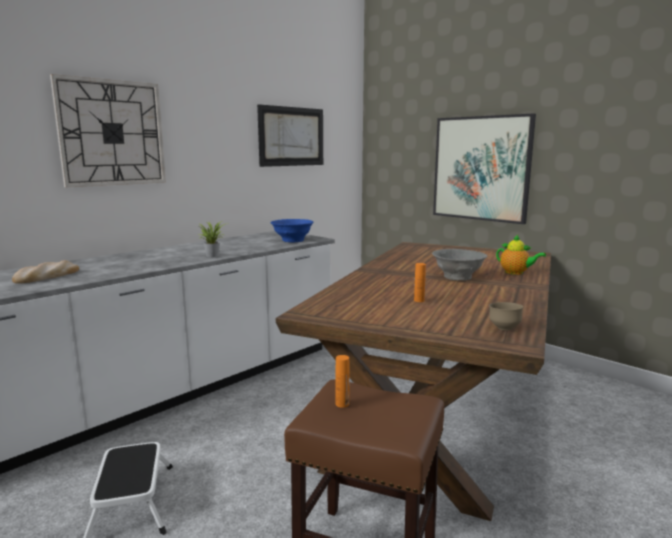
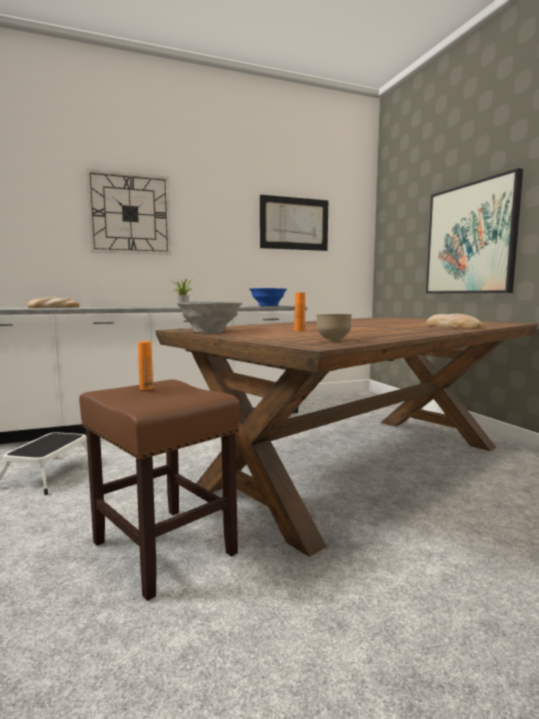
camera: 25 degrees right, 5 degrees down
(458, 277) = (379, 326): grey bowl -> grey bowl (210, 331)
(516, 273) = (453, 327): teapot -> bread

